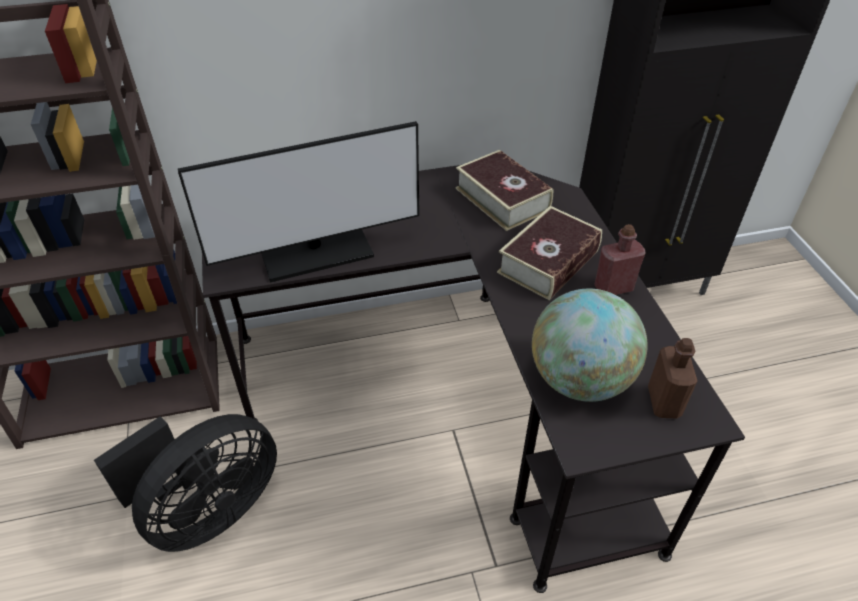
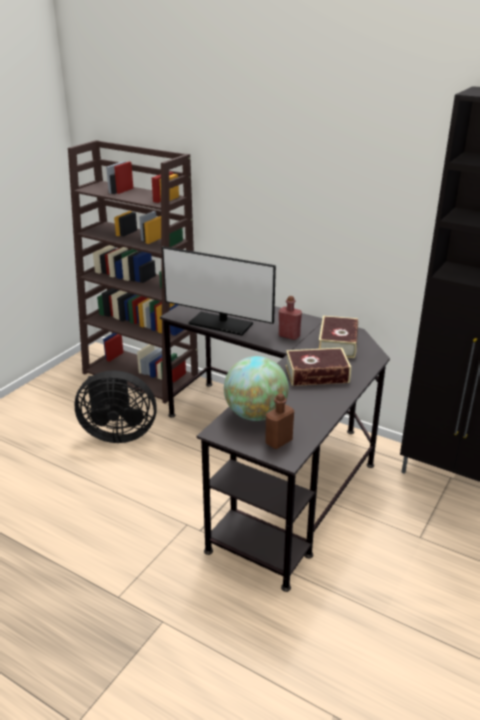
camera: 45 degrees right, 15 degrees down
(613, 288) = (331, 397): red bottle -> red bottle (289, 336)

